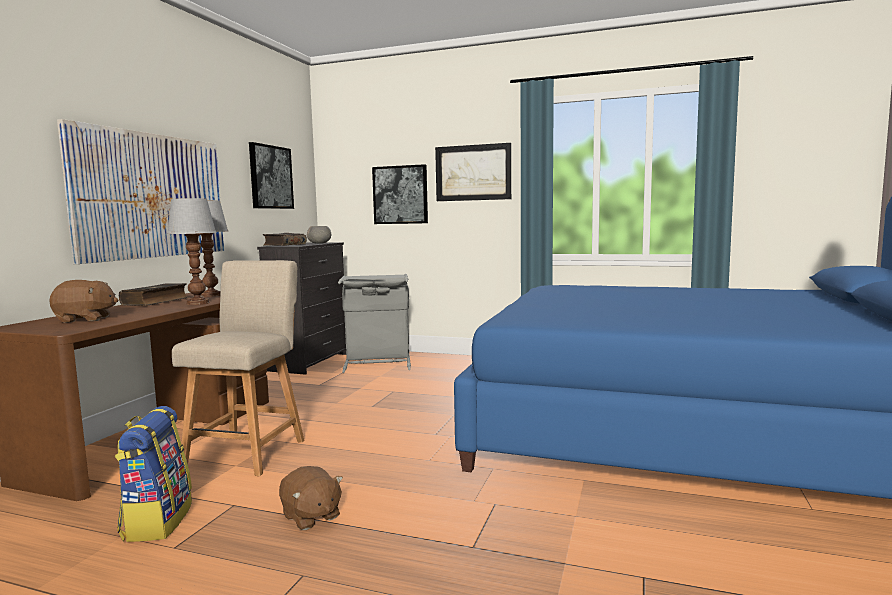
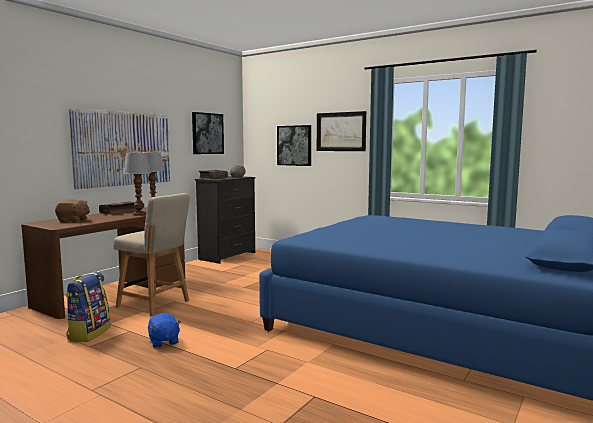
camera: 15 degrees right, 0 degrees up
(248, 451) = (155, 304): beige chair -> beige chair turned 90 degrees clockwise
(311, 516) = (163, 342): brown plush toy -> blue plush toy
(377, 363) = (269, 260): grey laundry basket -> none

